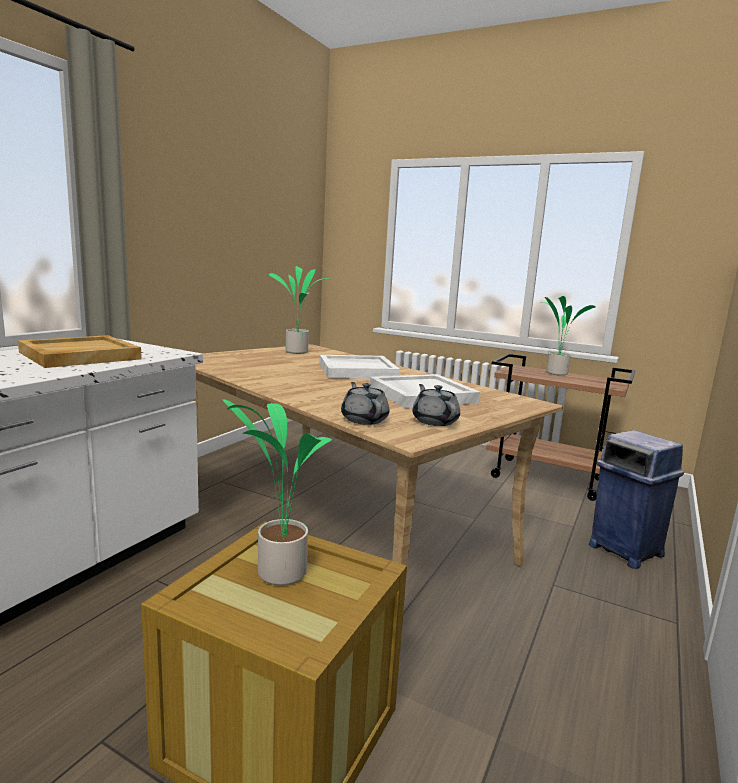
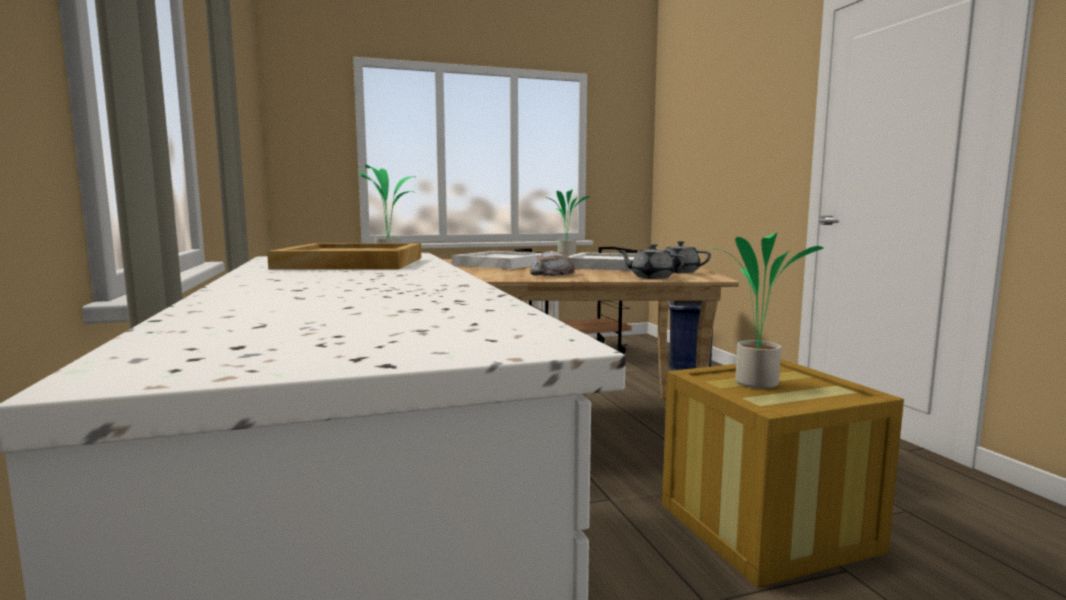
camera: 45 degrees left, 5 degrees down
(319, 392) = (552, 274): none -> bread

